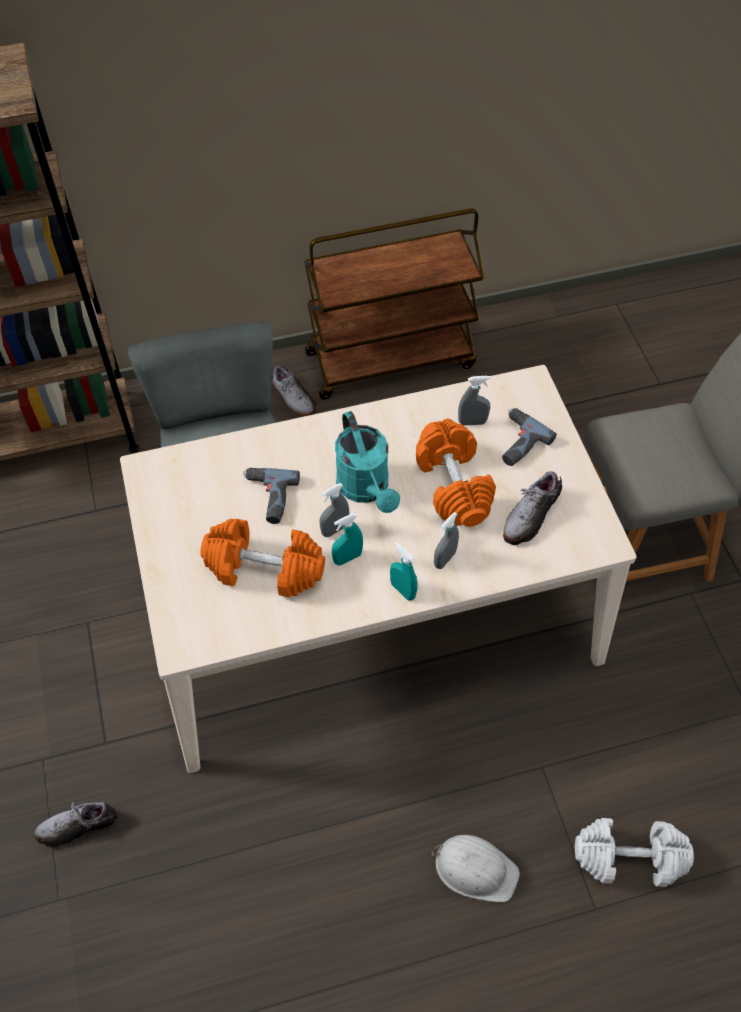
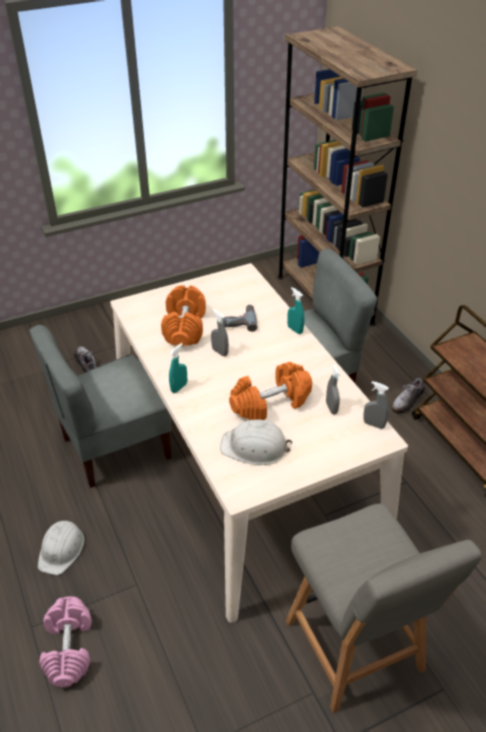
camera: 80 degrees right, 15 degrees down
(293, 784) = (115, 447): none -> grey chair
(347, 558) = (199, 360): turquoise spray bottle -> turquoise spray bottle (295, 330)
(367, 489) = (255, 362): turquoise watering can -> none
(445, 559) = (207, 405): grey spray bottle -> grey spray bottle (374, 424)
(516, 441) = (321, 434): power drill -> none
(530, 515) = (255, 447): shoe -> white hard hat
(628, 858) = (68, 648): white dumbbell -> pink dumbbell

